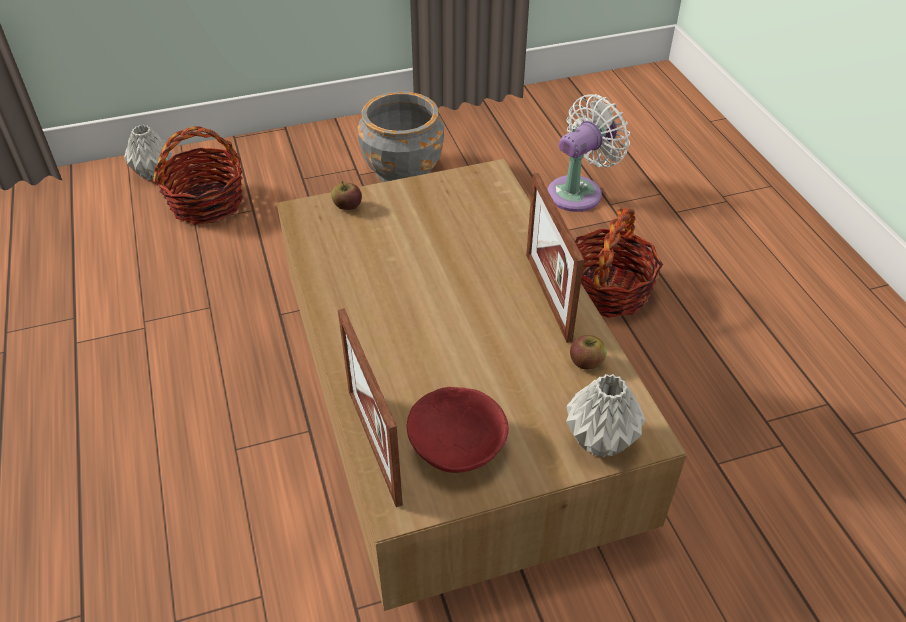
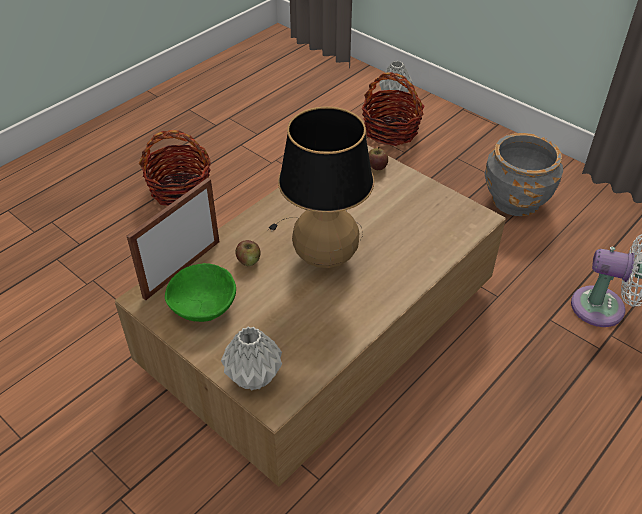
camera: 60 degrees right, 0 degrees up
(447, 302) = (325, 250): none -> table lamp
(455, 446) = (204, 305): red bowl -> green bowl
(548, 296) = (373, 299): picture frame -> none
(586, 362) = (323, 344): apple -> apple (248, 260)
(608, 290) = (505, 373): basket -> basket (180, 189)

